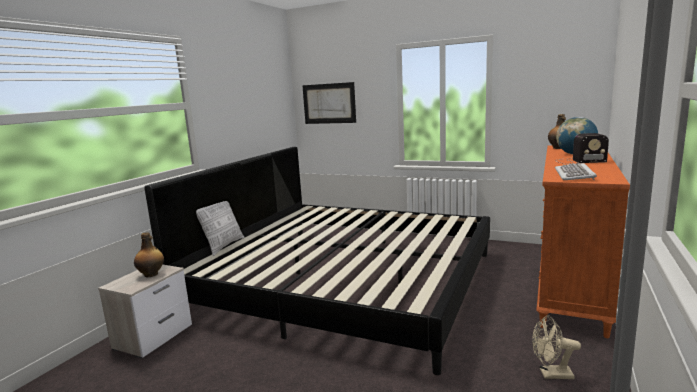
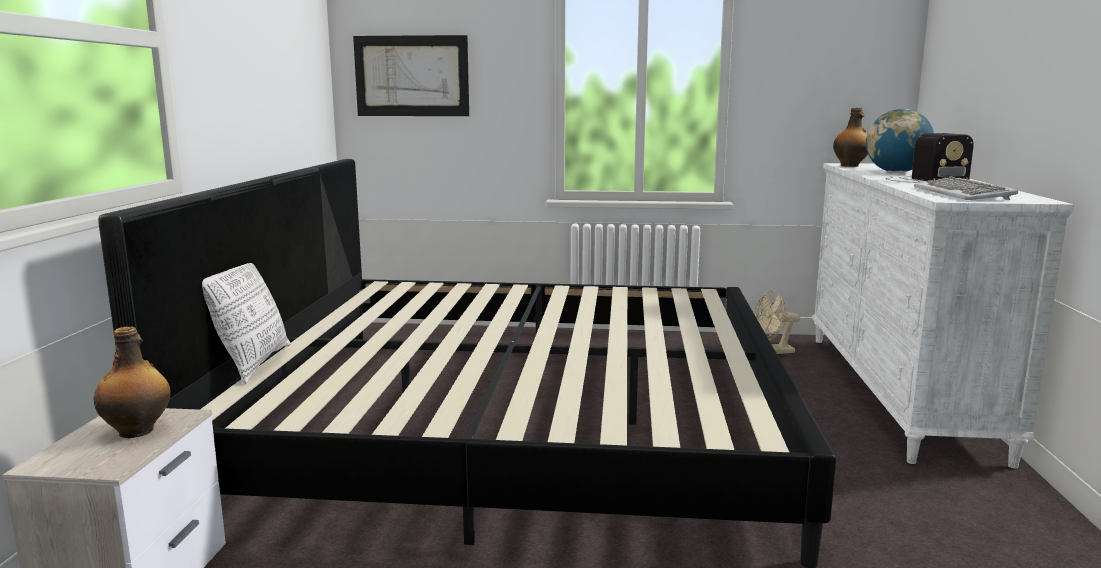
camera: 20 degrees left, 0 degrees up
(551, 374) = (987, 537): beige fan -> beige fan (773, 352)
(570, 284) = (896, 392): orange dresser -> white dresser

